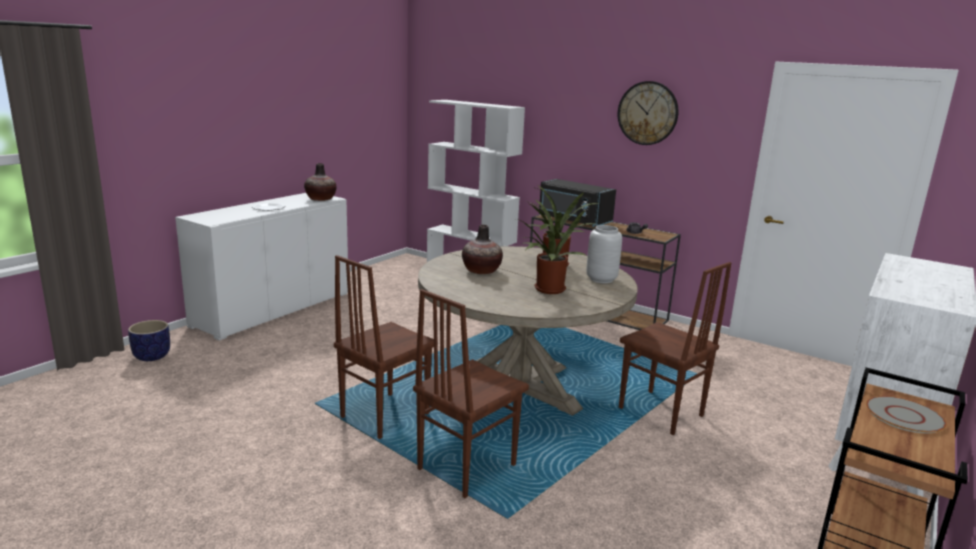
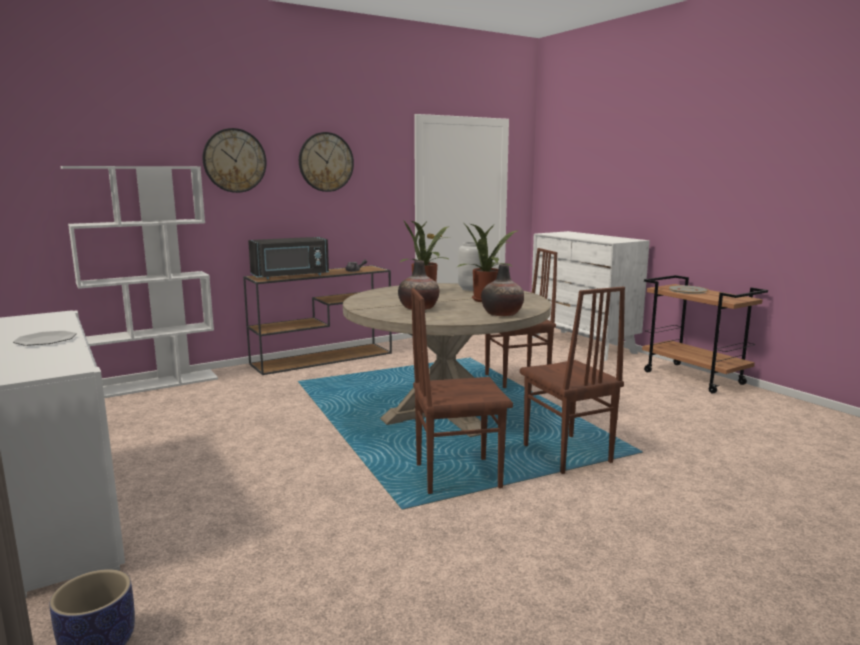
camera: 65 degrees left, 5 degrees down
(320, 199) = (52, 318): vase -> vase (502, 314)
(383, 416) = (456, 475): brown chair -> brown chair turned 105 degrees clockwise
(561, 104) = (234, 160): none -> wall clock

